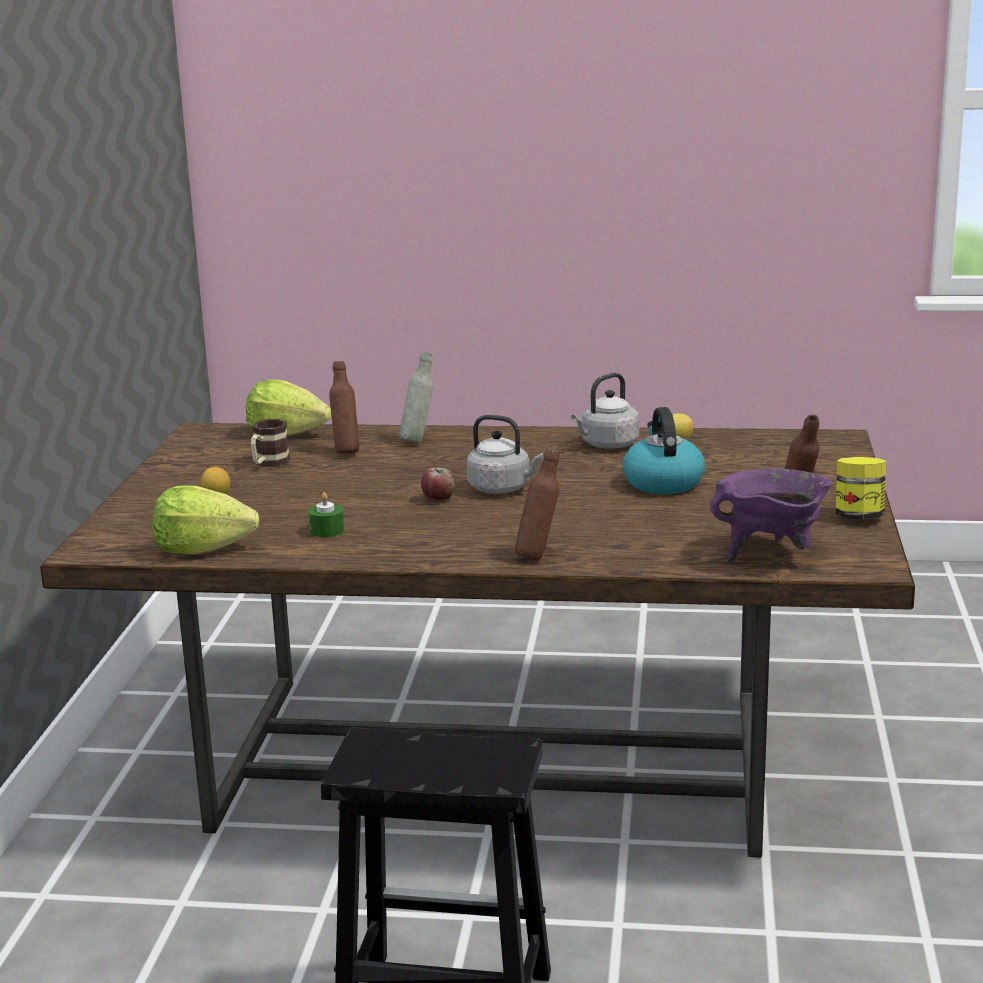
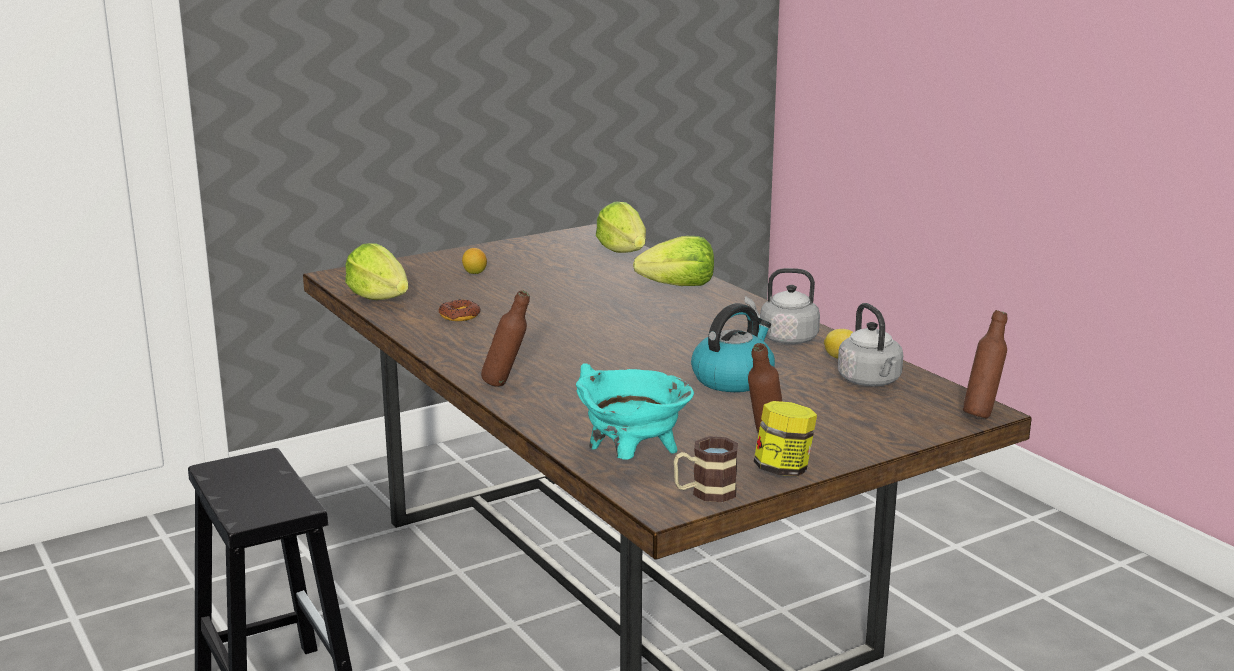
camera: 50 degrees right, 0 degrees up
(268, 463) = (557, 265): mug -> mug (705, 493)
(327, 531) = (459, 316): green candle -> donut
(346, 451) = (618, 275): brown bottle -> brown bottle (981, 414)
(418, 441) = (678, 286): grey bottle -> lettuce
(439, 499) = (571, 325): apple -> none
(502, 489) = (625, 336): grey kettle -> grey kettle (870, 382)
(771, 555) = (632, 460): purple cooking pot -> turquoise cooking pot

